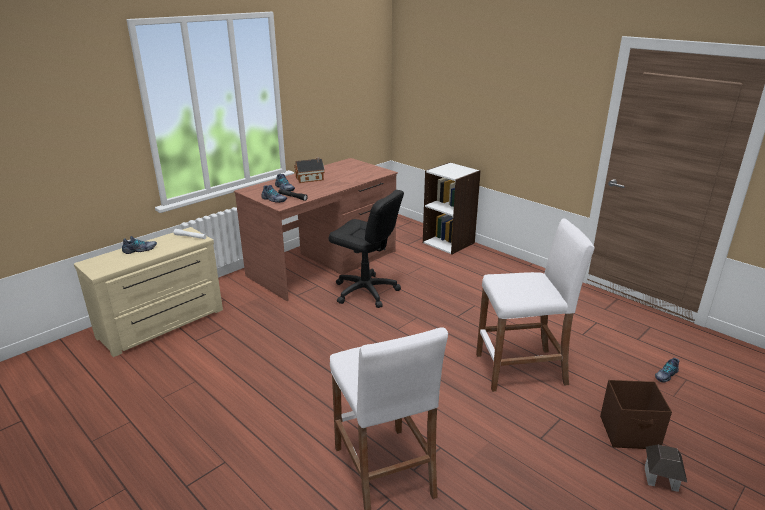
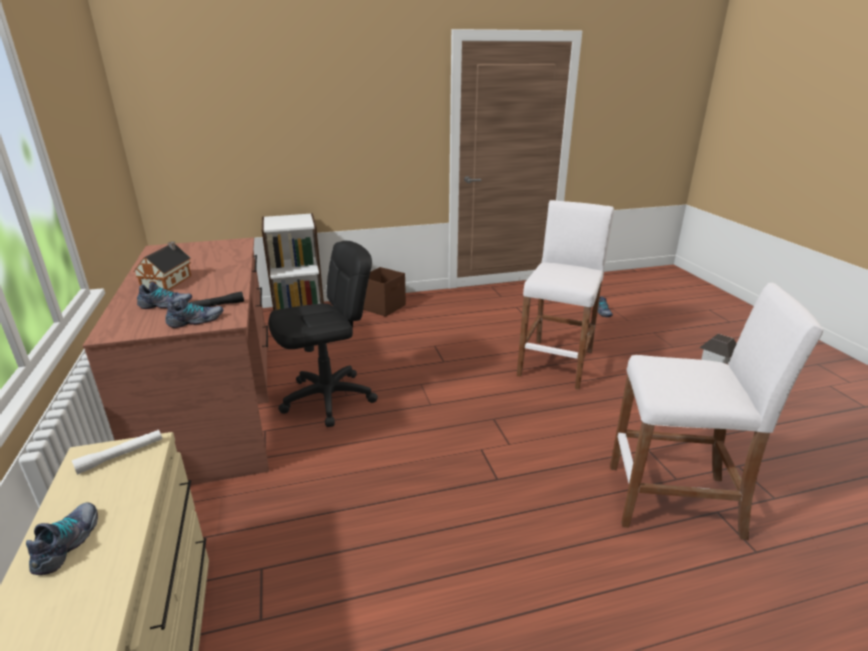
camera: 60 degrees left, 0 degrees up
(630, 433) = (662, 352): brown storage box -> brown storage box (384, 307)

